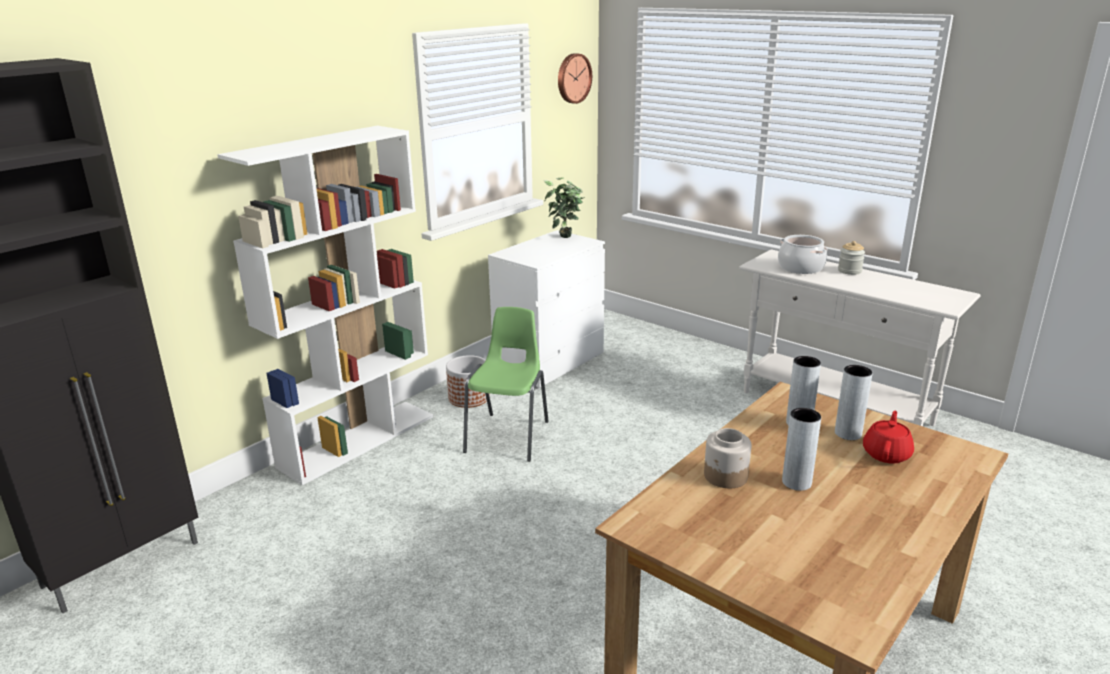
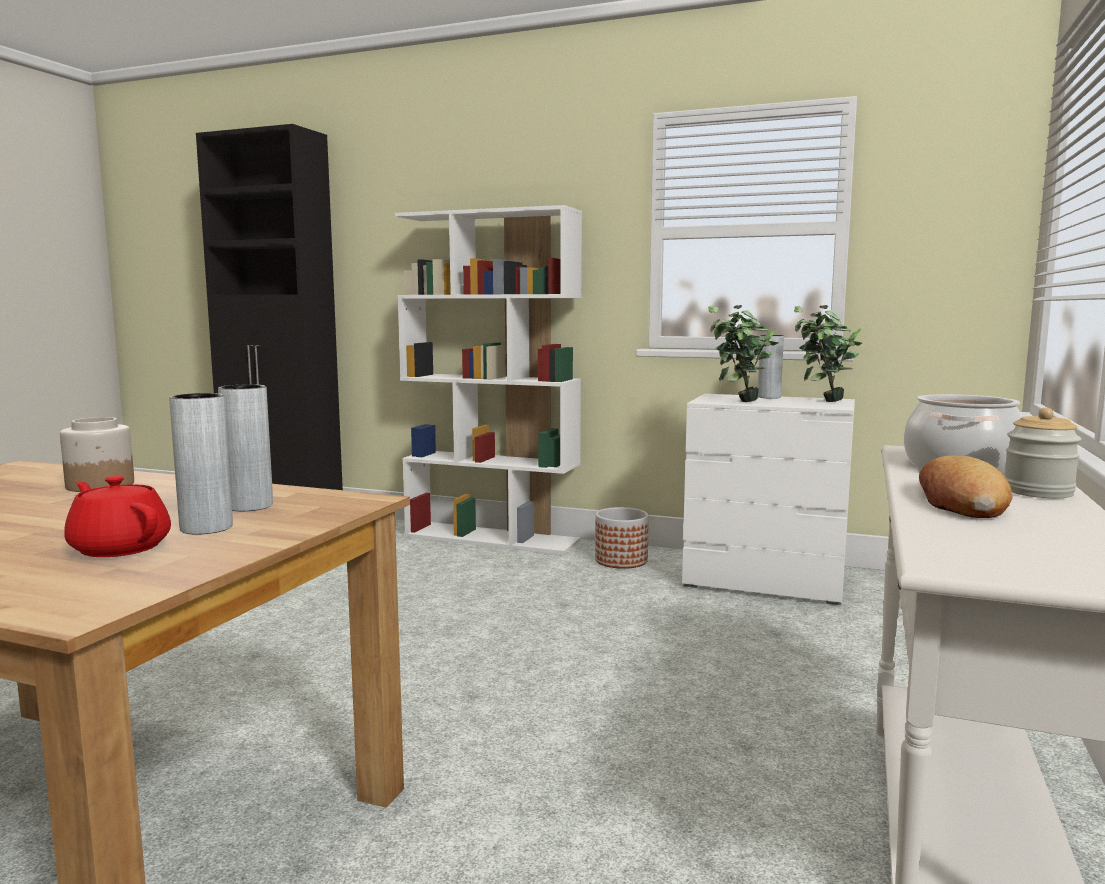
camera: 70 degrees right, 15 degrees down
(509, 436) = (551, 590): green chair -> none
(548, 256) = (739, 402): none -> potted plant
(573, 78) = (963, 179): wall clock -> none
(796, 482) = (59, 509): grey vase -> grey vase (769, 397)
(864, 285) = (960, 501): none -> bread
(886, 454) = (120, 548): red teapot -> red teapot turned 150 degrees counterclockwise

